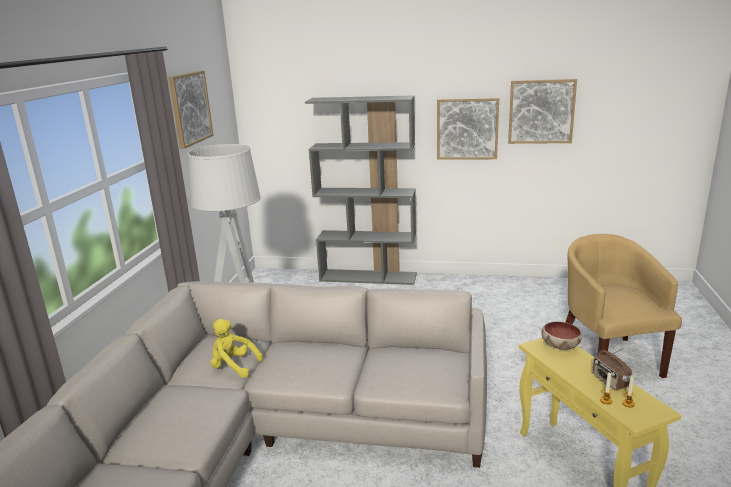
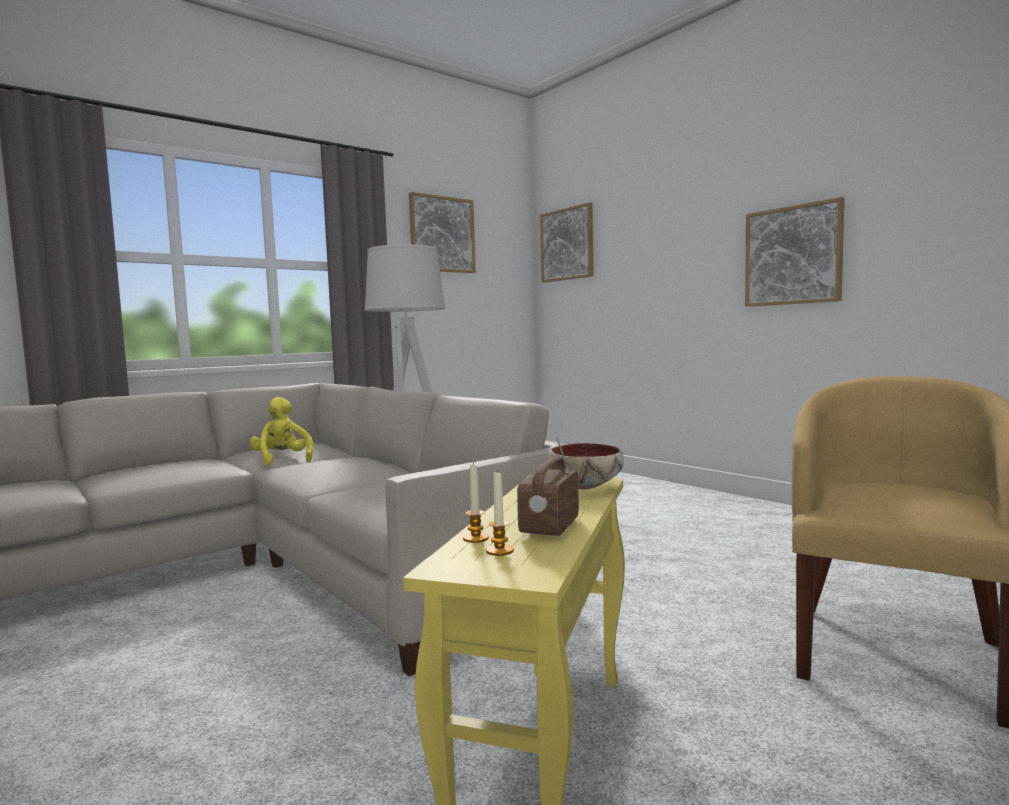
camera: 40 degrees right, 15 degrees down
(368, 277) = (645, 482): grey bookcase -> none
(541, 111) = (922, 210): picture -> picture (567, 244)

